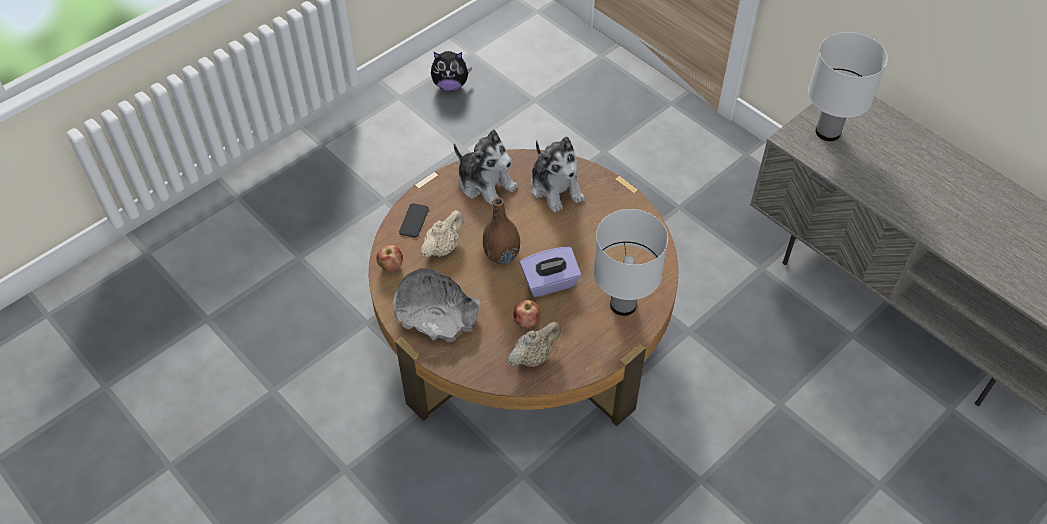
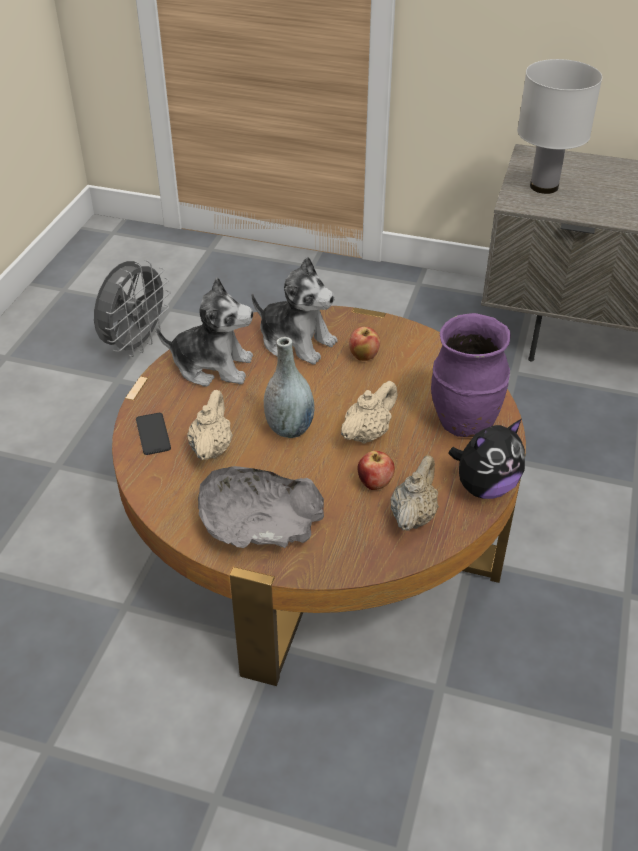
camera: 30 degrees left, 10 degrees down
(391, 266) = (160, 493): apple -> apple (363, 356)
(450, 85) = (61, 326): plush toy -> plush toy (485, 487)
(493, 122) = (135, 344): none -> grey fan
(501, 256) = (289, 429): brown vase -> grey vase
(550, 283) = (367, 433): purple tissue box -> beige teapot
(622, 304) = (464, 422): white table lamp -> purple vase

